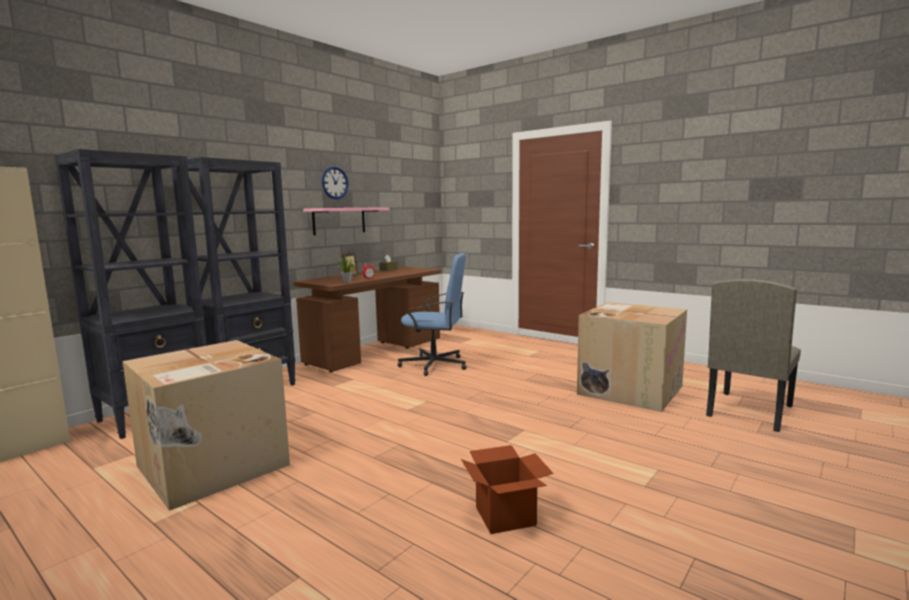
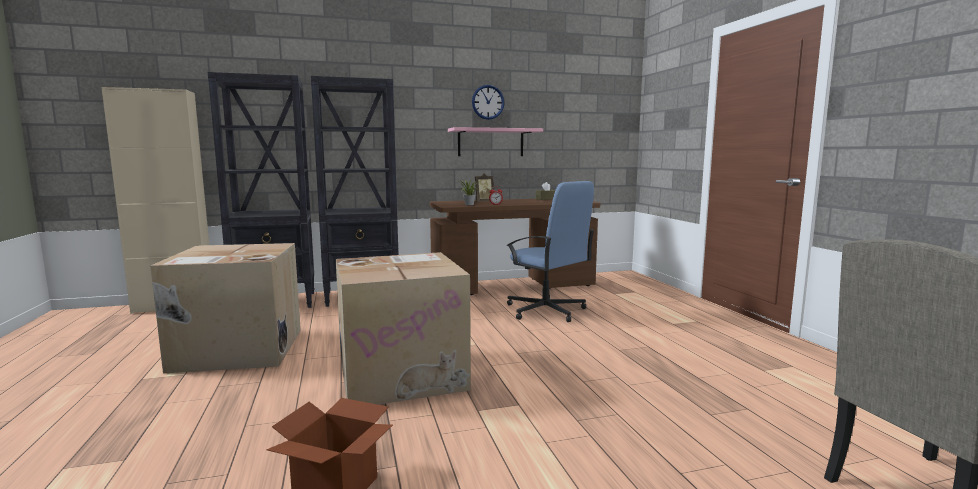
camera: 35 degrees right, 0 degrees up
(629, 389) = (747, 400): cardboard box -> cardboard box (403, 373)

